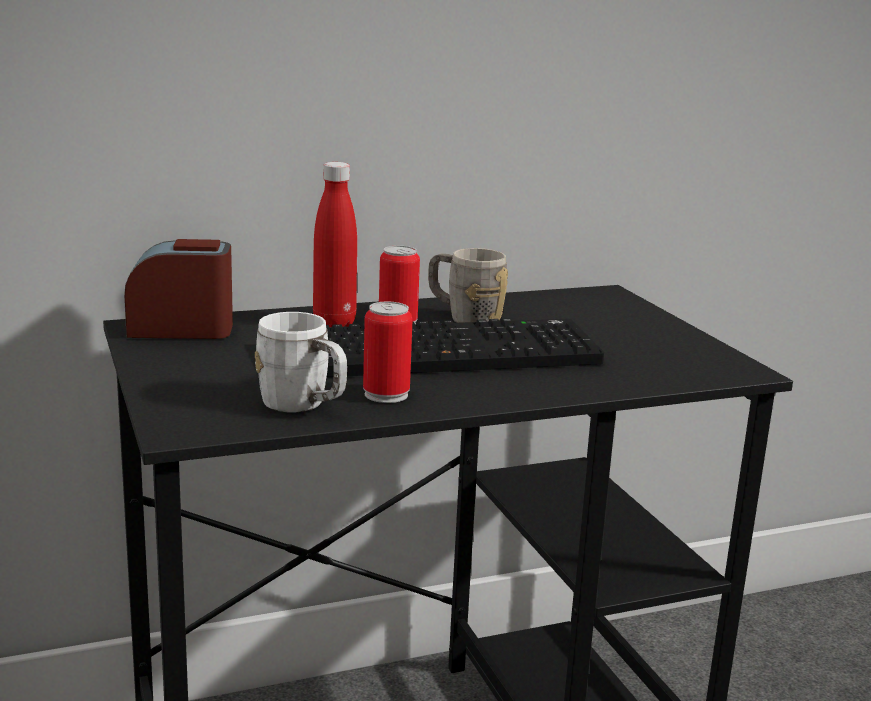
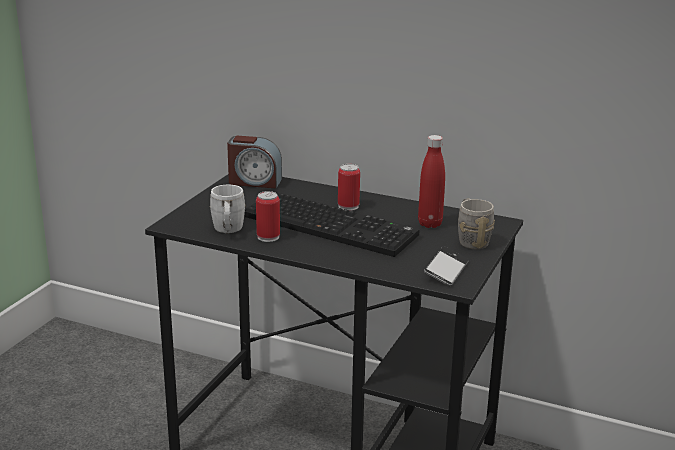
camera: 45 degrees right, 5 degrees up
(181, 329) = (254, 181): alarm clock -> alarm clock turned 150 degrees clockwise
(334, 323) = (321, 197): red bottle -> red bottle (430, 224)
(464, 317) = (387, 213): grey mug -> grey mug (471, 240)
(694, 360) = (446, 271): none -> phone

